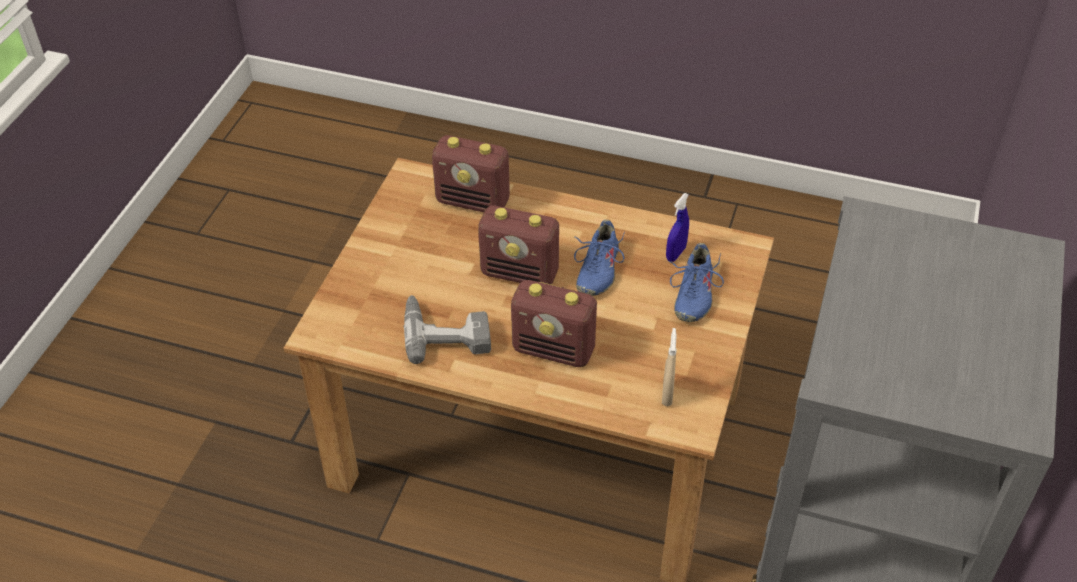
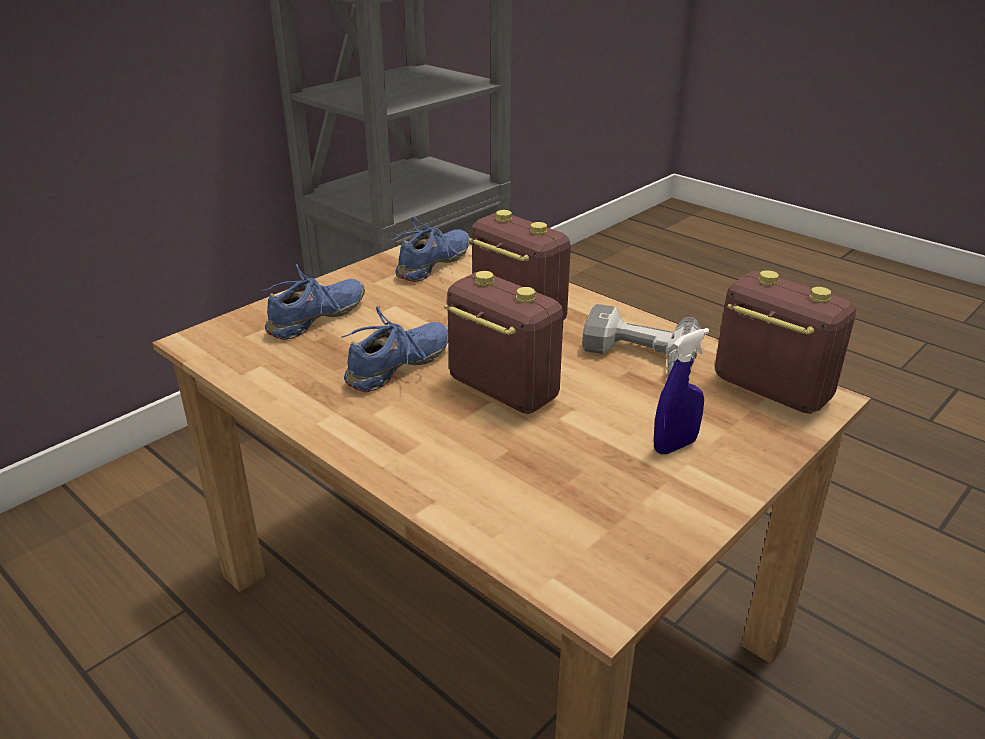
camera: 155 degrees left, 15 degrees down
(473, 201) = (505, 506): radio -> radio (770, 389)
(667, 394) = (434, 265): beige spray bottle -> blue shoe
(676, 254) = (285, 357): blue spray bottle -> blue spray bottle (675, 446)

